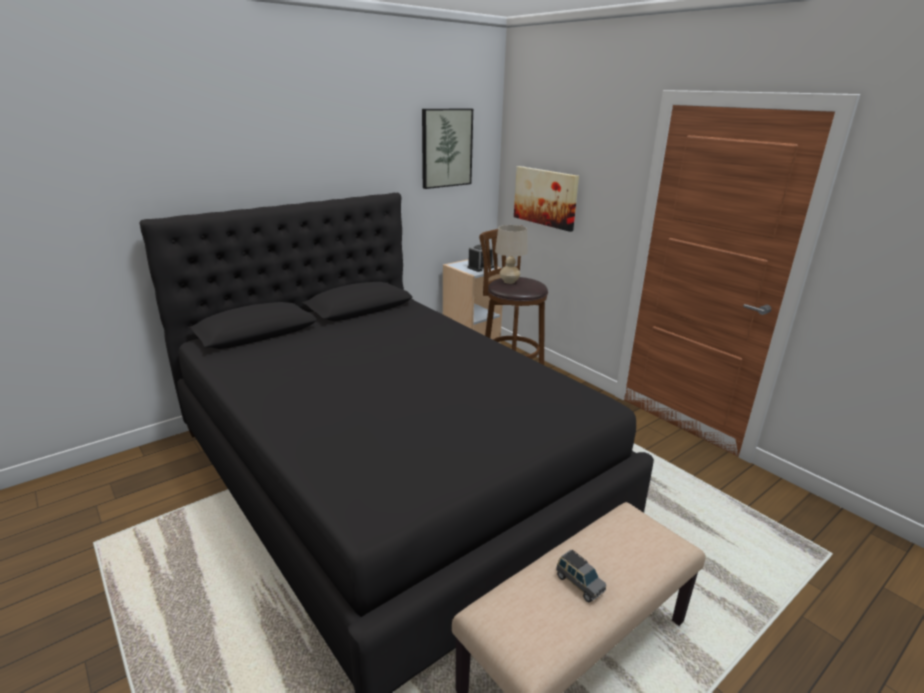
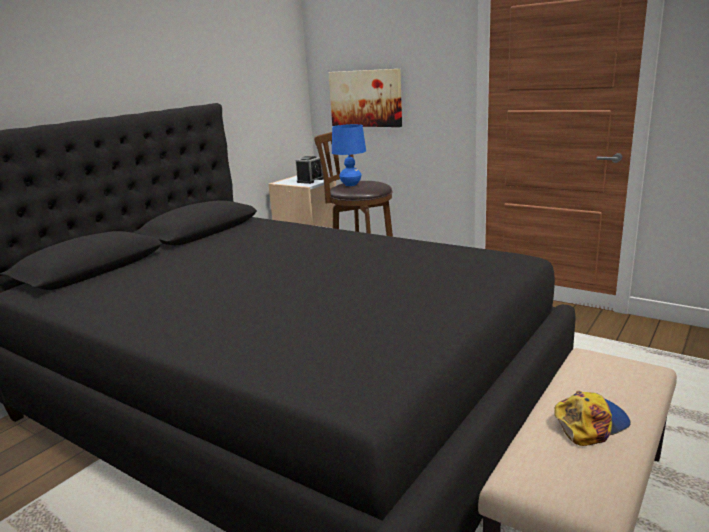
camera: 15 degrees left, 5 degrees down
(446, 148) = (256, 56): picture -> none
(509, 281) = (351, 184): beige table lamp -> blue table lamp
(579, 584) = (590, 423): grey toy car -> cap

